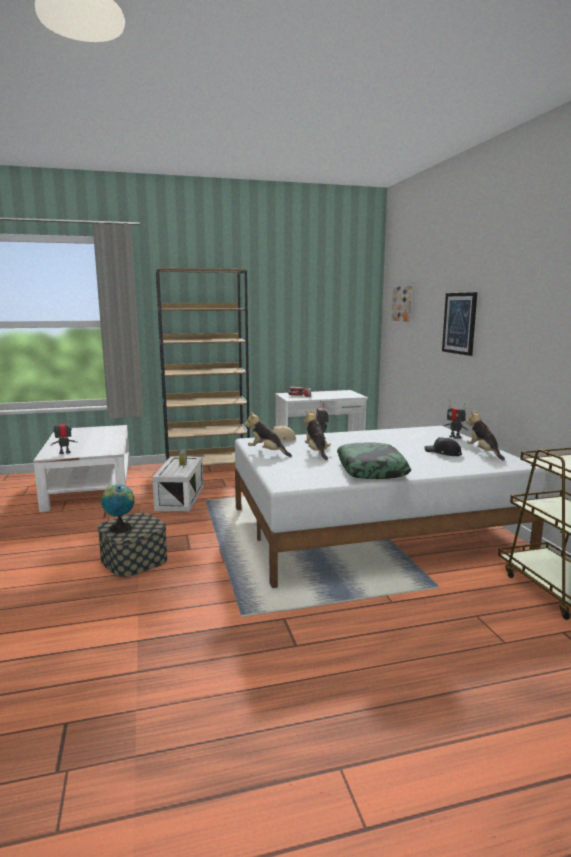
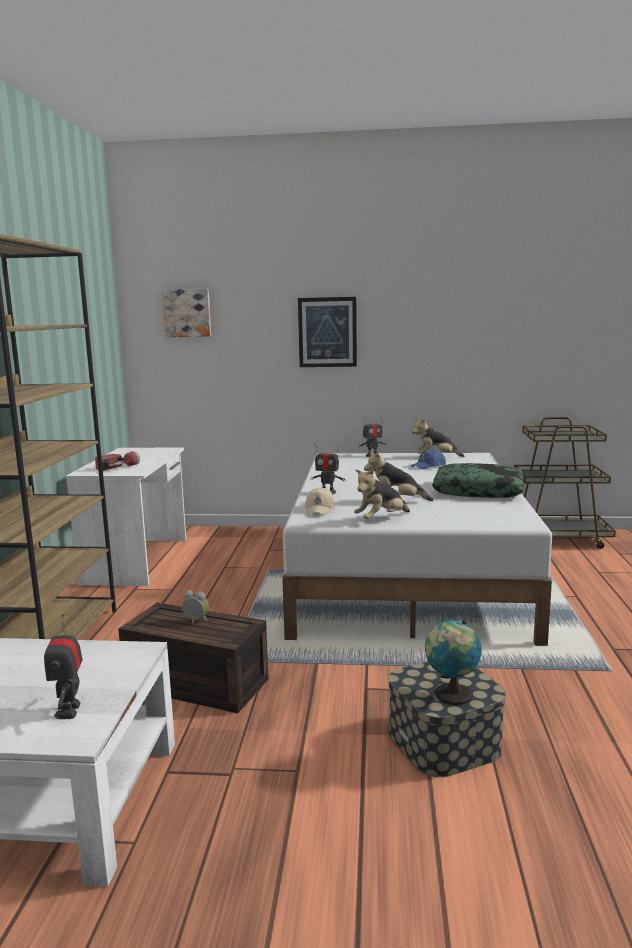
camera: 70 degrees left, 0 degrees up
(179, 497) = (193, 684): white storage box -> brown storage box
(443, 453) = (429, 466): black cap -> blue cap

